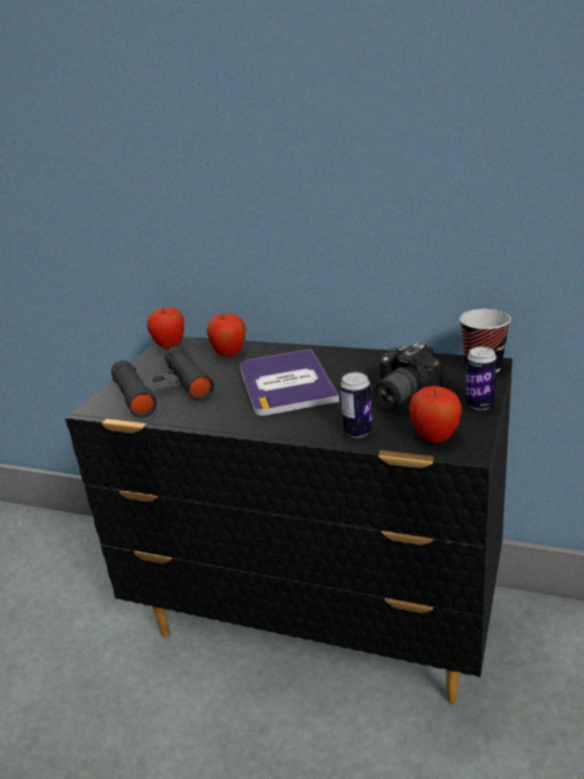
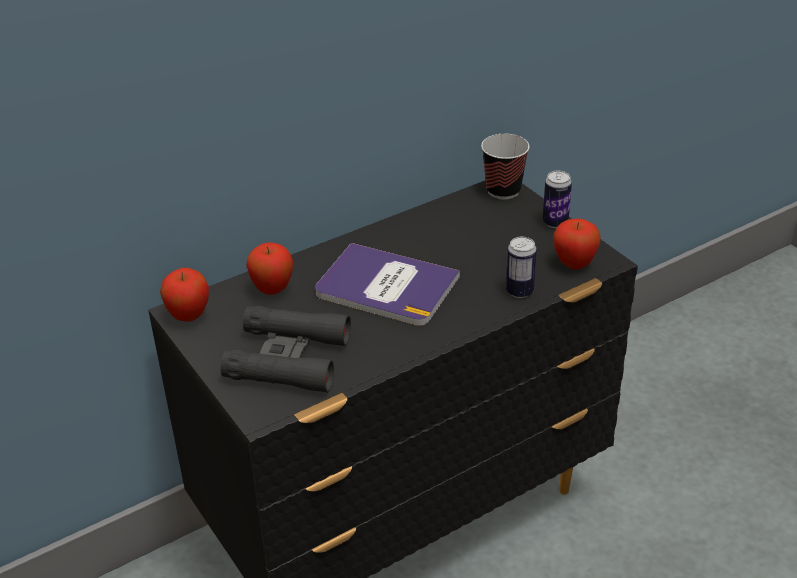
camera: 55 degrees left, 10 degrees up
(399, 395) = (490, 246): camera -> none

